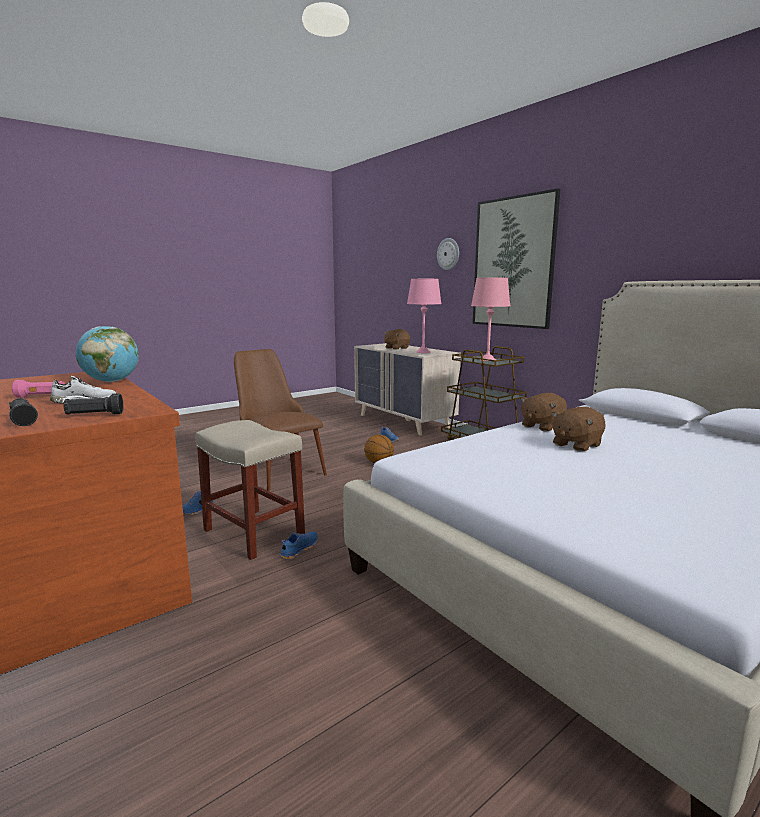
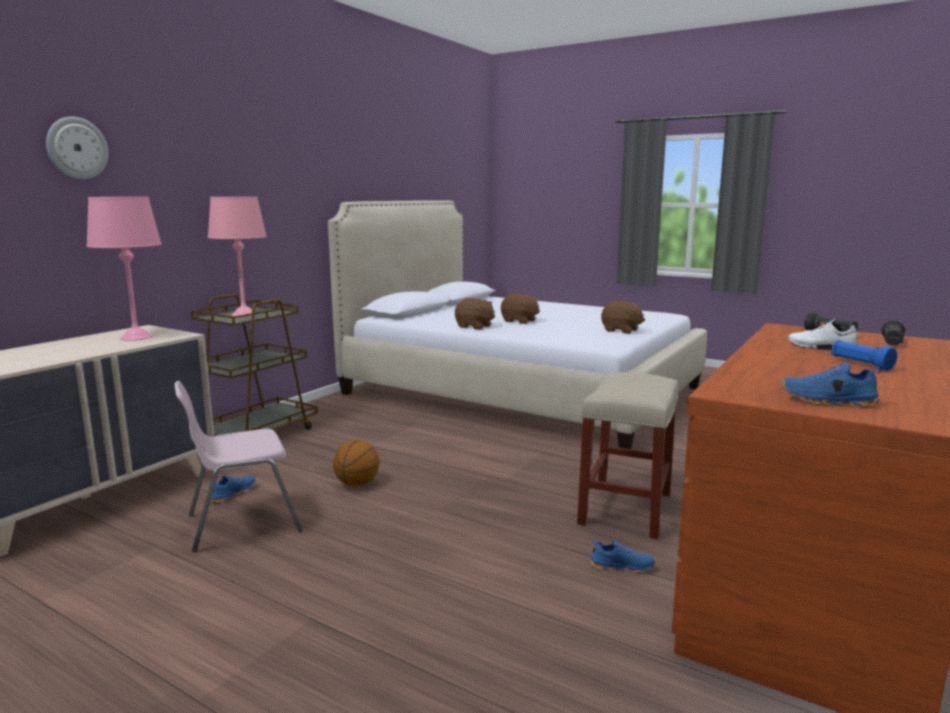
camera: 110 degrees left, 0 degrees up
(41, 397) = (860, 364): pink flashlight -> blue flashlight
(111, 381) = (748, 366): globe -> none
(278, 470) = (429, 552): brown chair -> none
(298, 549) = (626, 479): blue shoe -> blue shoe (828, 402)
(353, 441) = (242, 523): none -> pink chair
(396, 348) = (53, 353): brown plush toy -> brown plush toy (621, 330)
(513, 263) = (212, 175): picture -> none

